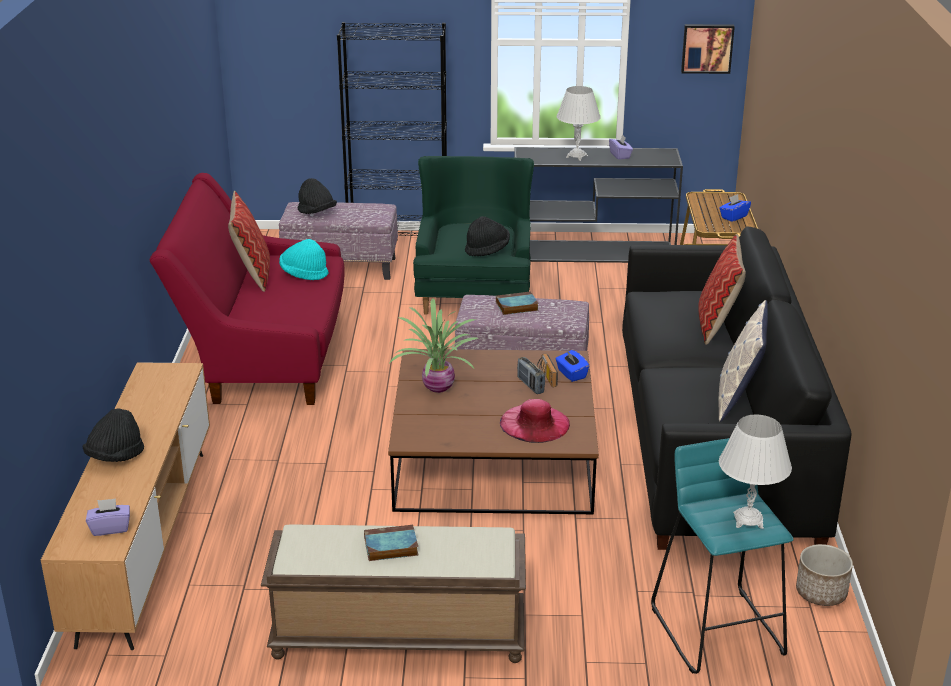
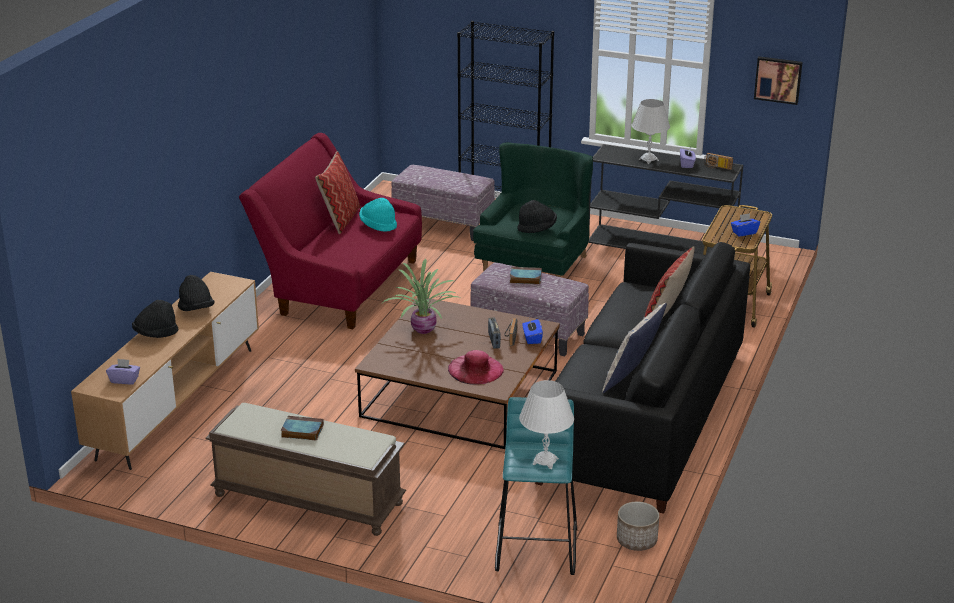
camera: 20 degrees right, 0 degrees up
(316, 213) = (424, 176): black hat -> black hat (196, 309)
(653, 154) = (717, 167): none -> radio

